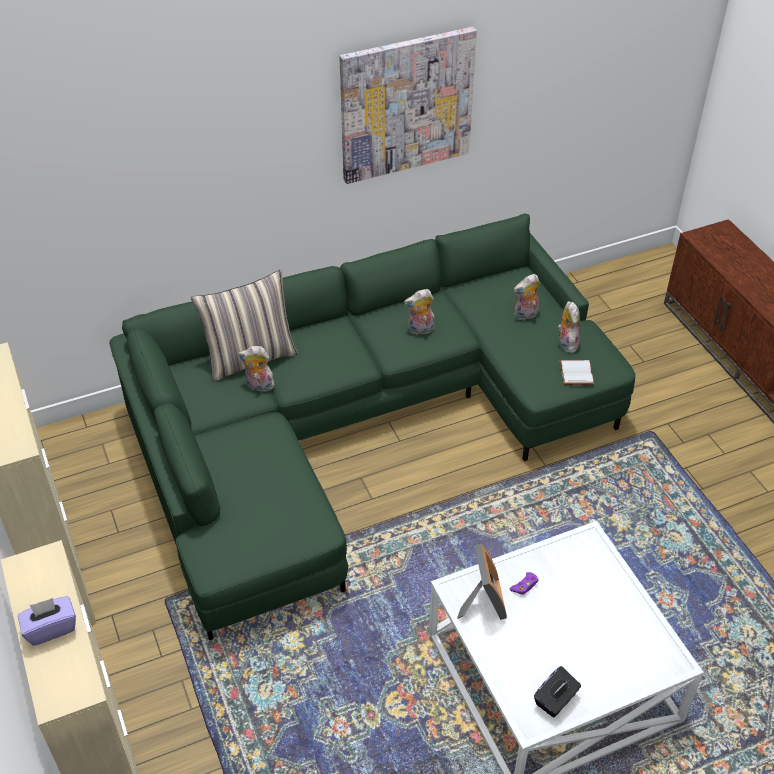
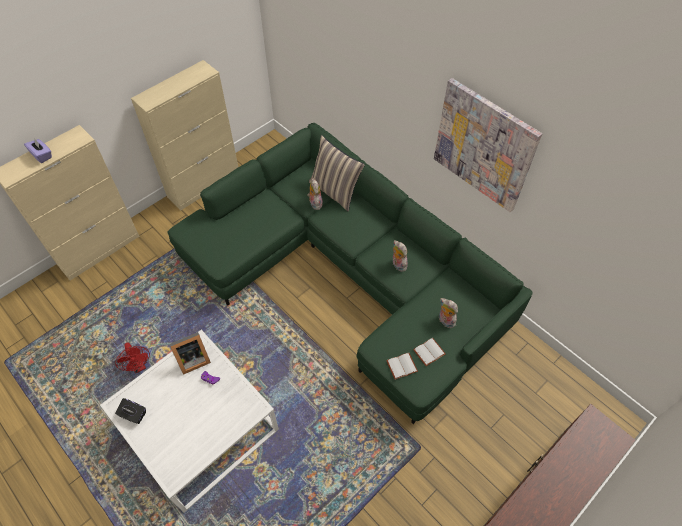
camera: 70 degrees right, 10 degrees up
(410, 746) = (139, 366): none -> red fan
(566, 343) = (429, 353): plush toy -> white book

